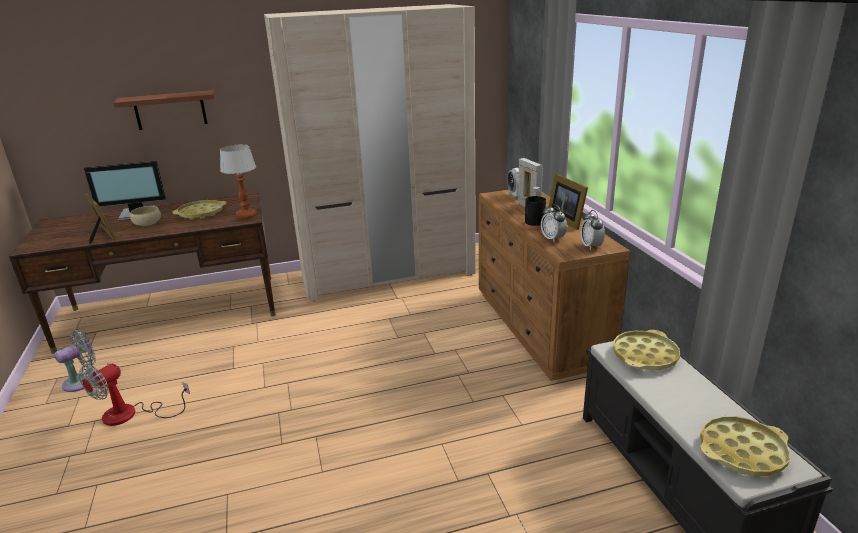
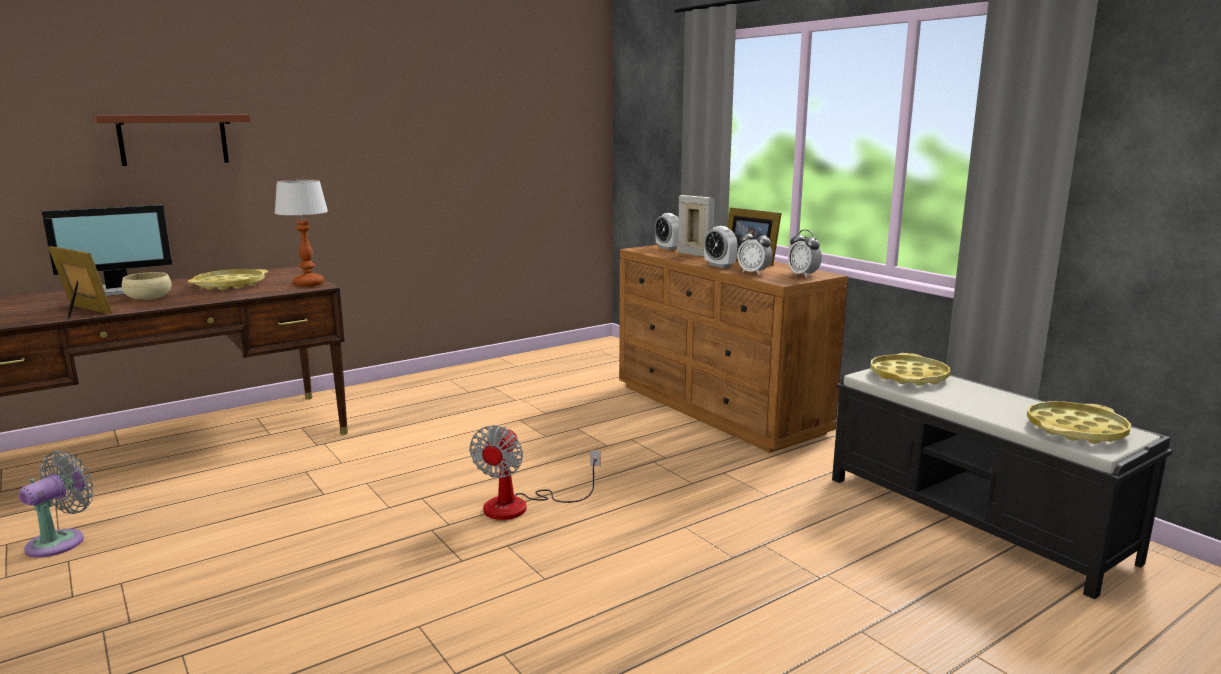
camera: 20 degrees left, 10 degrees down
(131, 414) = (185, 566): fan -> fan (521, 506)
(387, 273) = (482, 378): beige wardrobe -> none
(534, 225) = (719, 266): black bottle -> alarm clock

